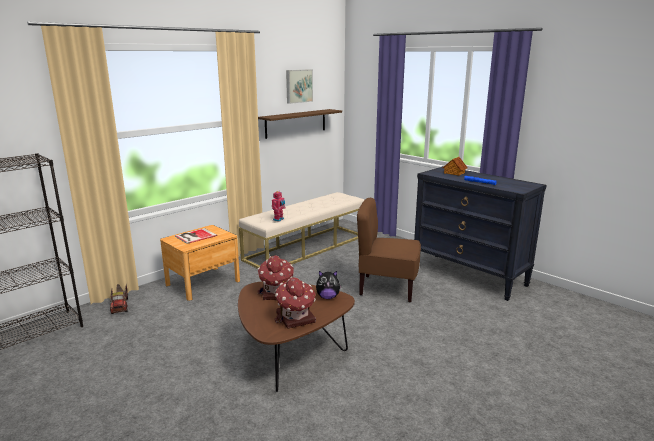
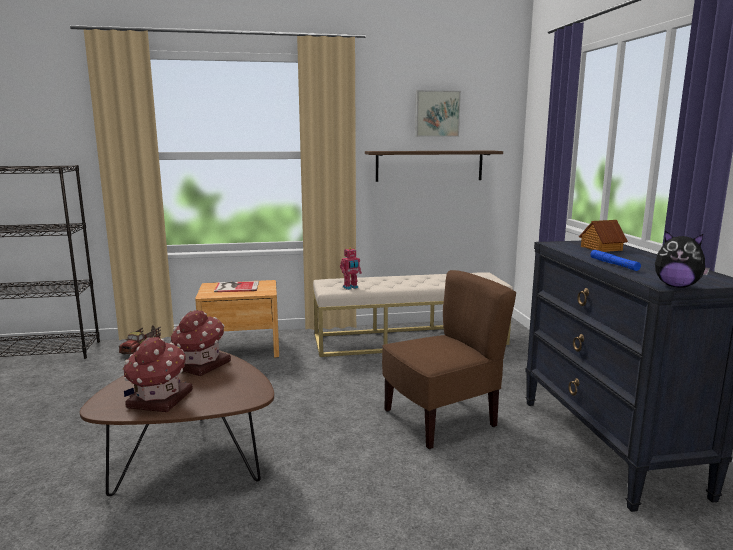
camera: 35 degrees right, 5 degrees down
(328, 297) = (242, 388): plush toy -> plush toy (677, 286)
(387, 288) = (441, 419): brown chair -> brown chair turned 105 degrees clockwise

